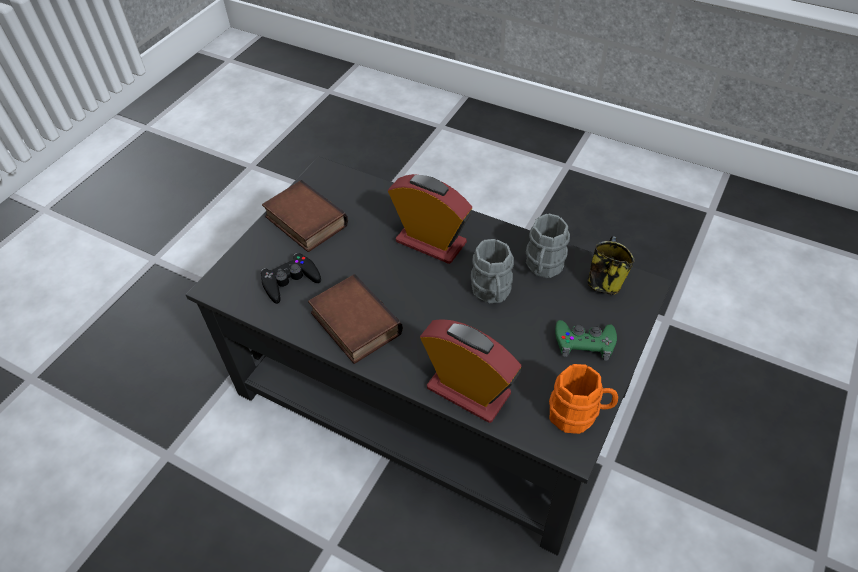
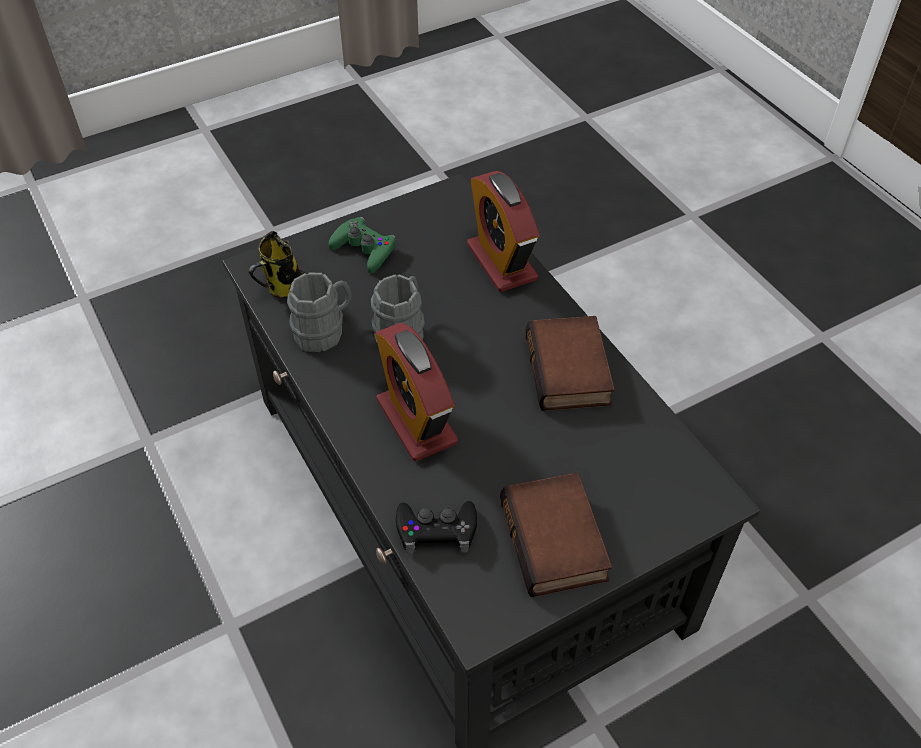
camera: 150 degrees left, 0 degrees up
(290, 281) = (617, 457): black game controller -> black game controller (436, 530)
(579, 414) = (425, 207): orange mug -> none

